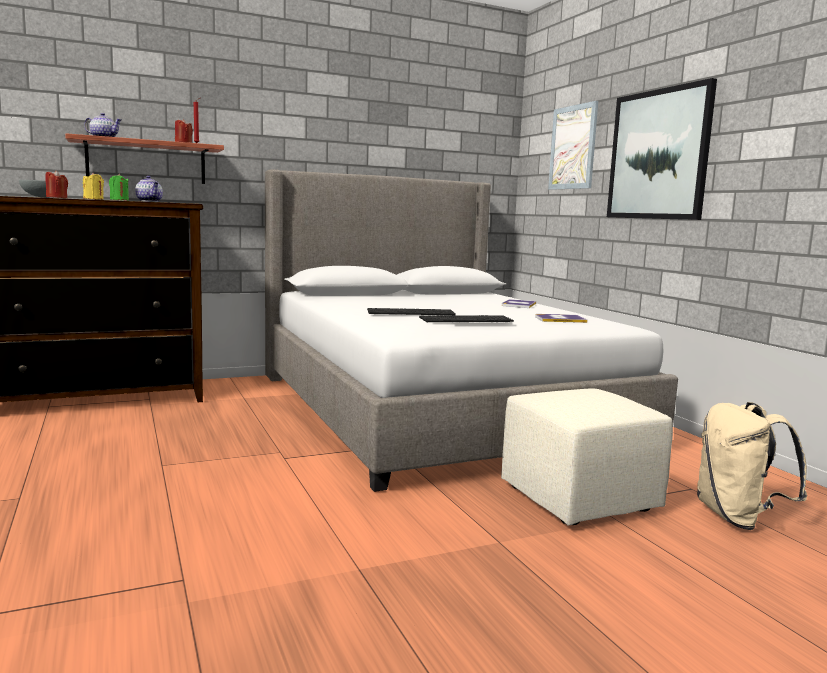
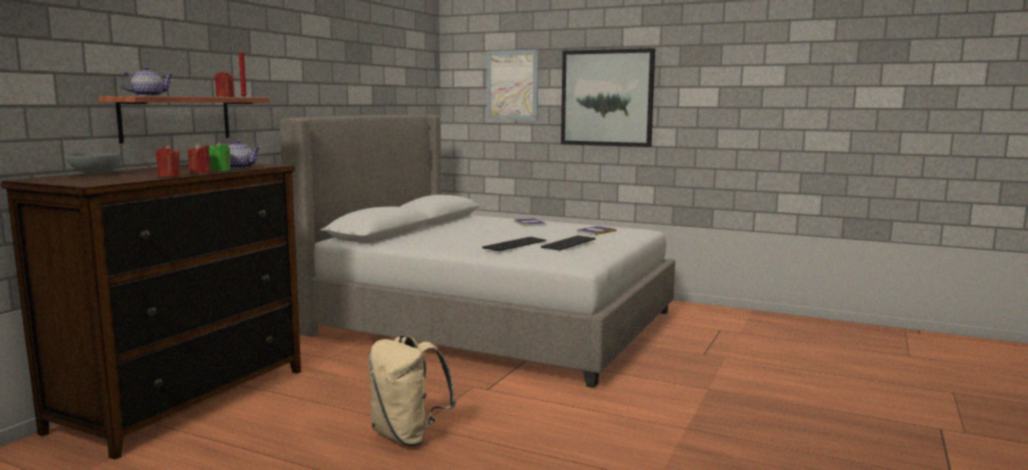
camera: 40 degrees left, 0 degrees up
(94, 199) = (200, 173): yellow candle -> red candle
(579, 498) = (690, 353): beige ottoman -> none
(738, 518) = (763, 338): beige backpack -> beige backpack (408, 436)

